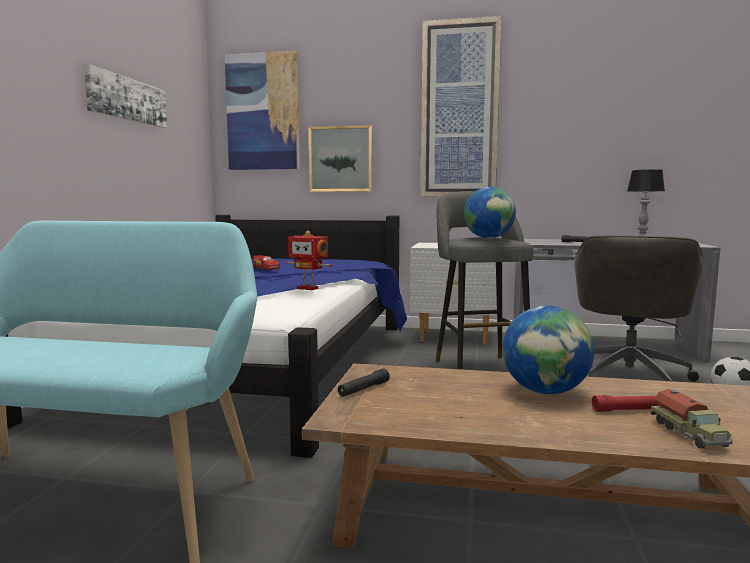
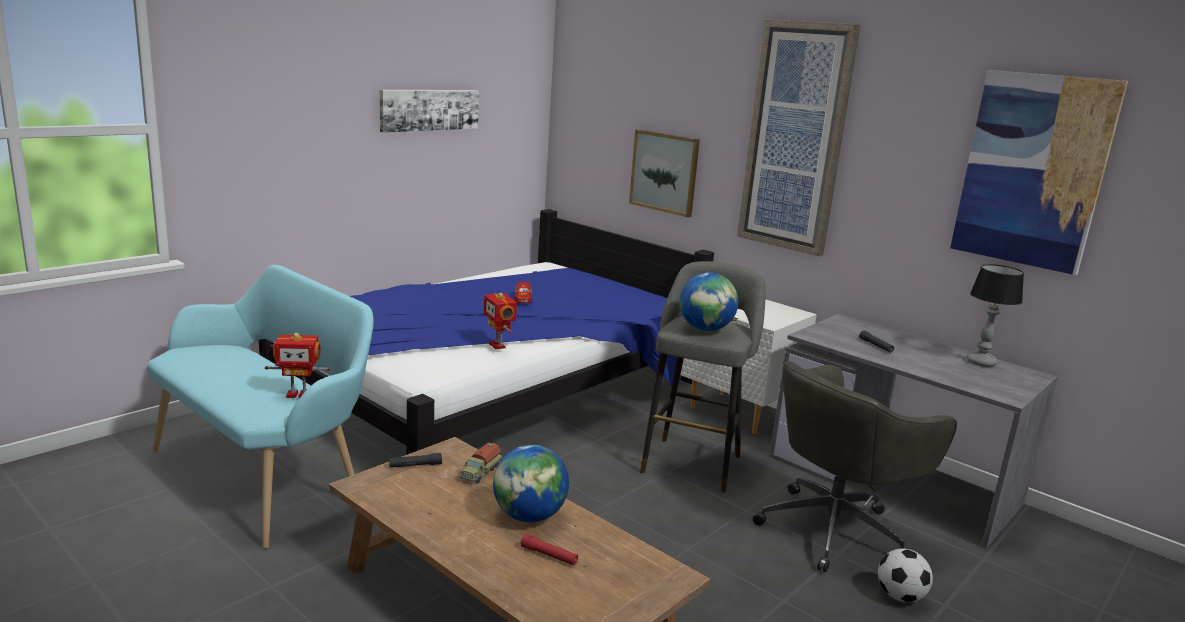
camera: 30 degrees right, 10 degrees up
(169, 345) = (298, 394): none -> toy robot
(263, 112) = (597, 103): picture -> picture (1033, 170)
(689, 434) = (541, 589): toy truck -> toy truck (480, 472)

